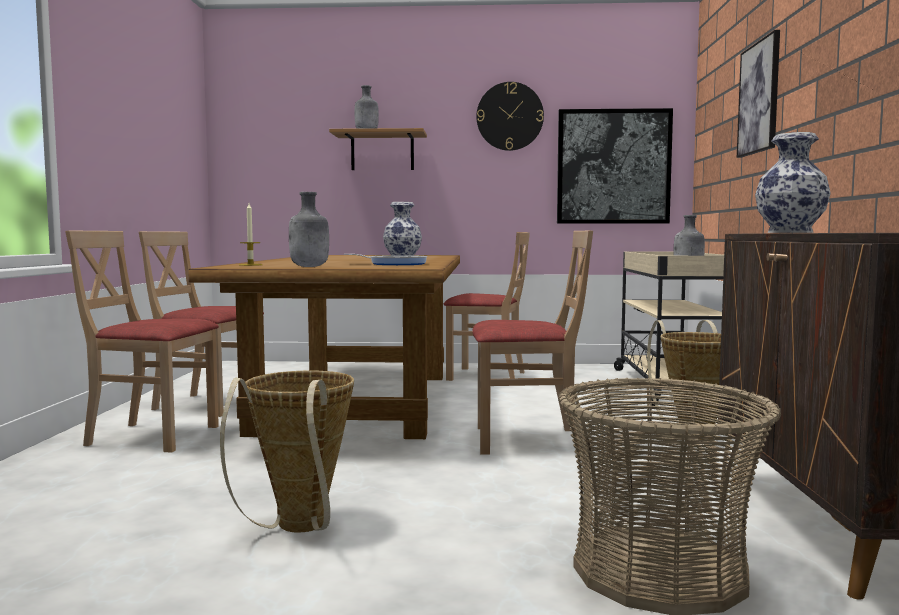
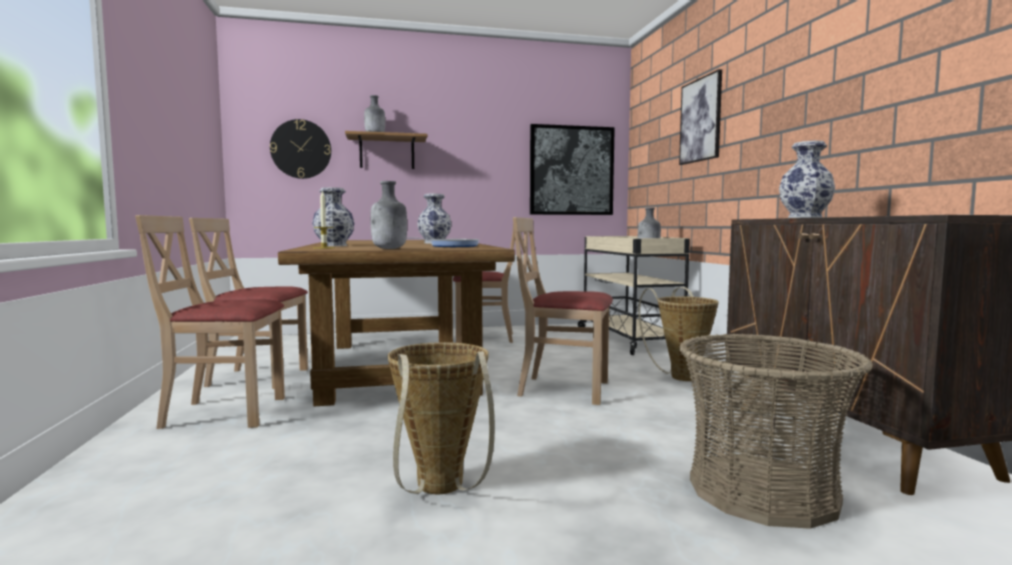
camera: 15 degrees left, 0 degrees up
(275, 262) = (333, 245): none -> vase
(509, 116) = (492, 127): wall clock -> wall clock (301, 149)
(527, 440) = (564, 389): beige chair -> beige chair turned 150 degrees counterclockwise

